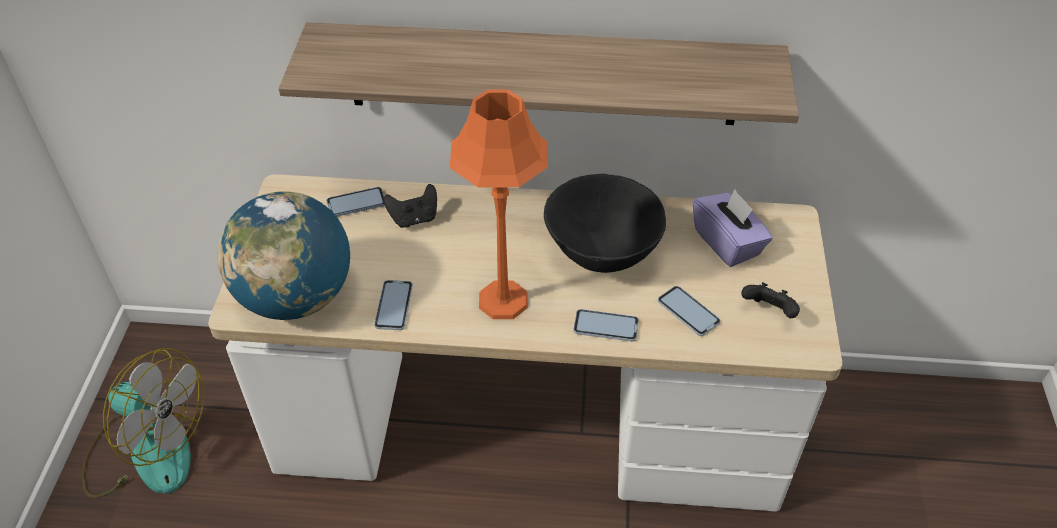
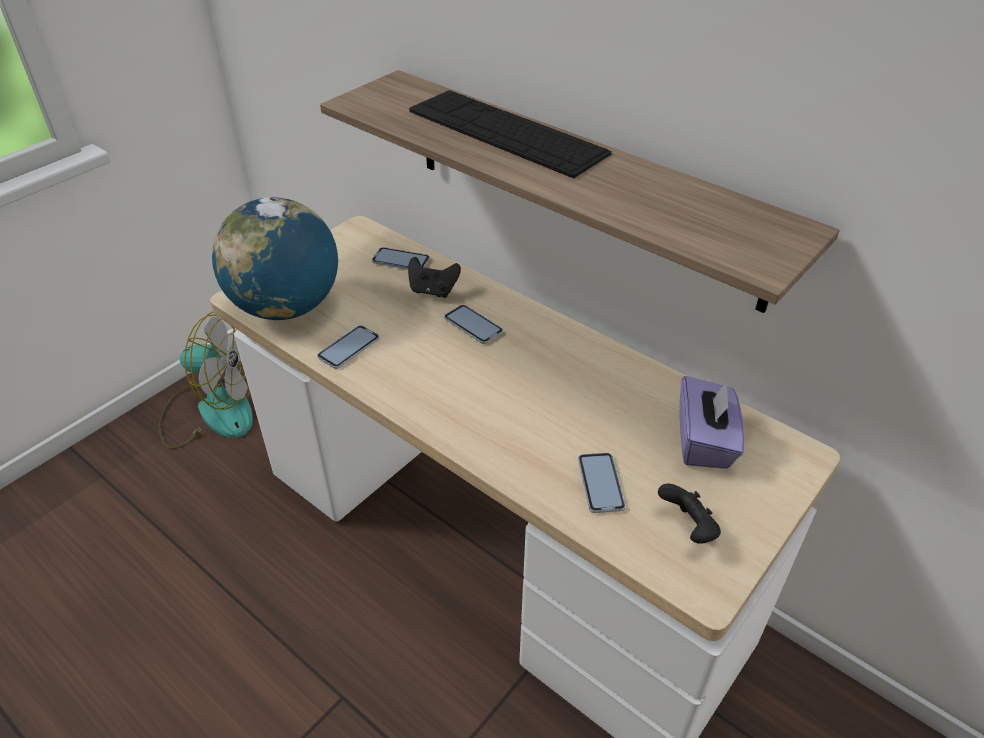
camera: 35 degrees right, 5 degrees down
(147, 450) = (212, 411): fan -> fan turned 45 degrees counterclockwise
(478, 53) = (506, 132): none -> keyboard
(503, 300) = (439, 387): orange table lamp -> none
(601, 255) = (564, 393): black bowl -> none
(605, 326) = (507, 455): phone -> phone (473, 325)

